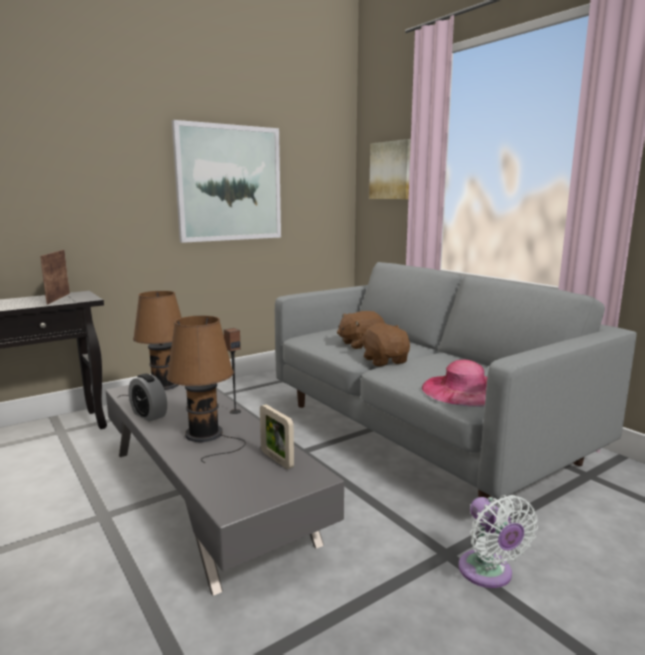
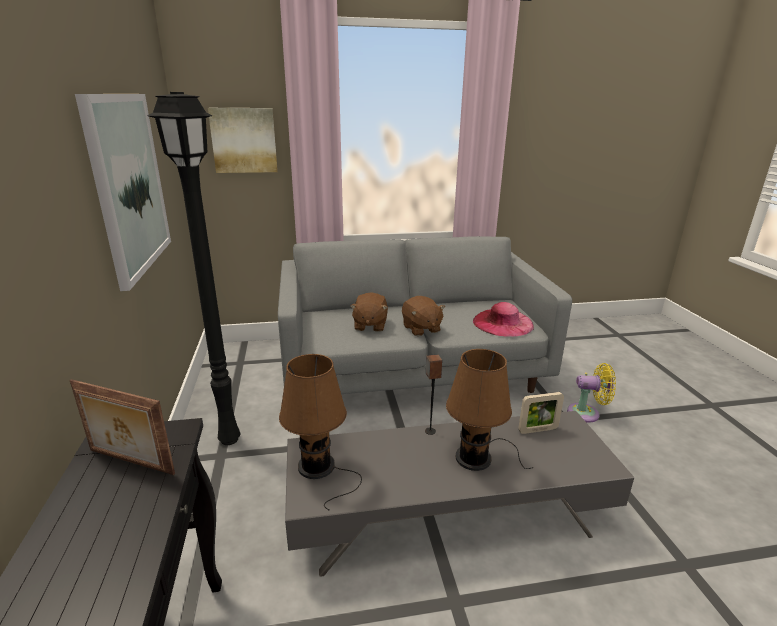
camera: 65 degrees left, 10 degrees up
(149, 415) = (404, 489): alarm clock -> none
(240, 392) = (229, 441): none -> black floor lamp
(385, 361) = (421, 329): brown plush toy -> brown plush toy turned 120 degrees counterclockwise
(488, 574) = (587, 413): white fan -> yellow fan

